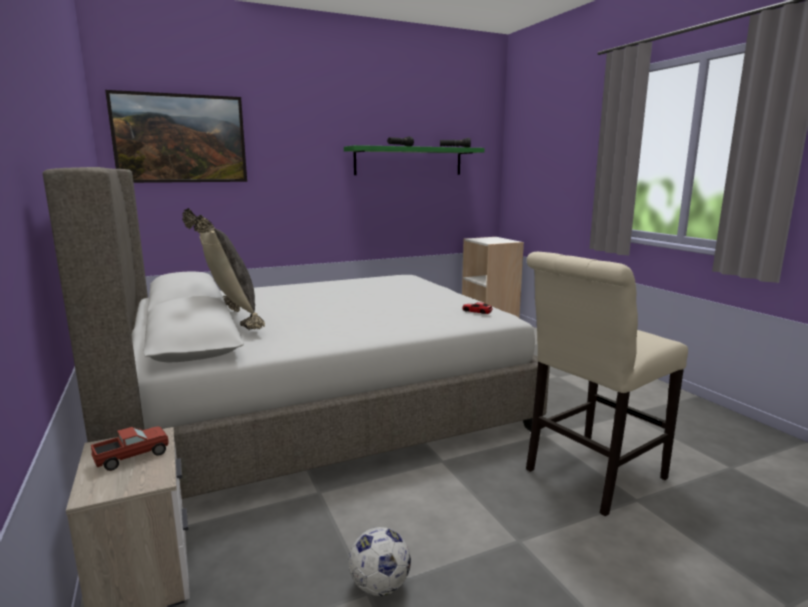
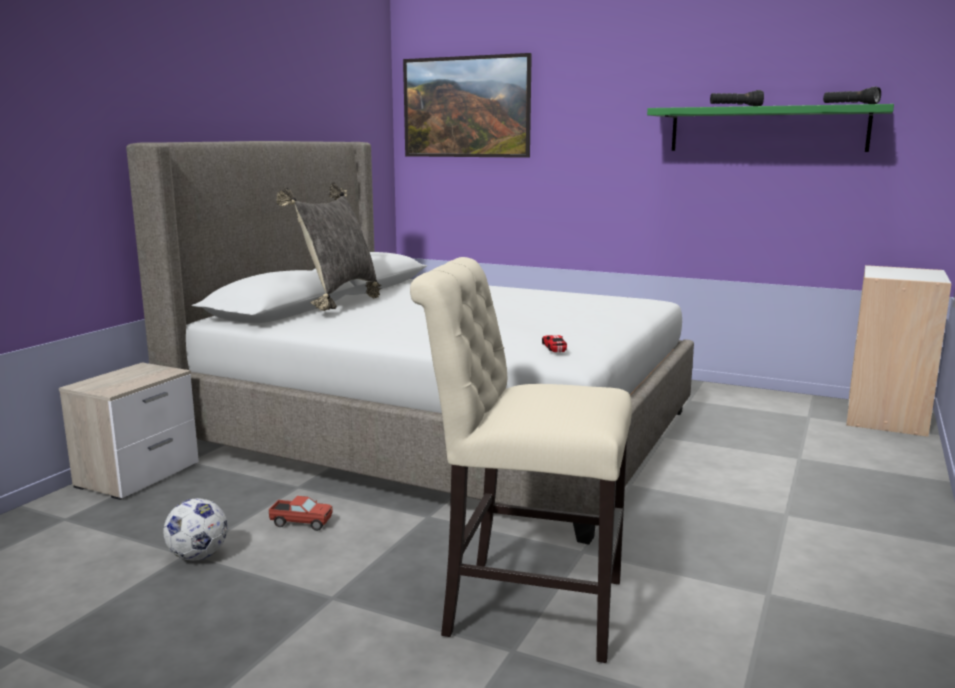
camera: 50 degrees right, 0 degrees up
(132, 457) = (134, 377): toy truck -> toy truck (301, 523)

